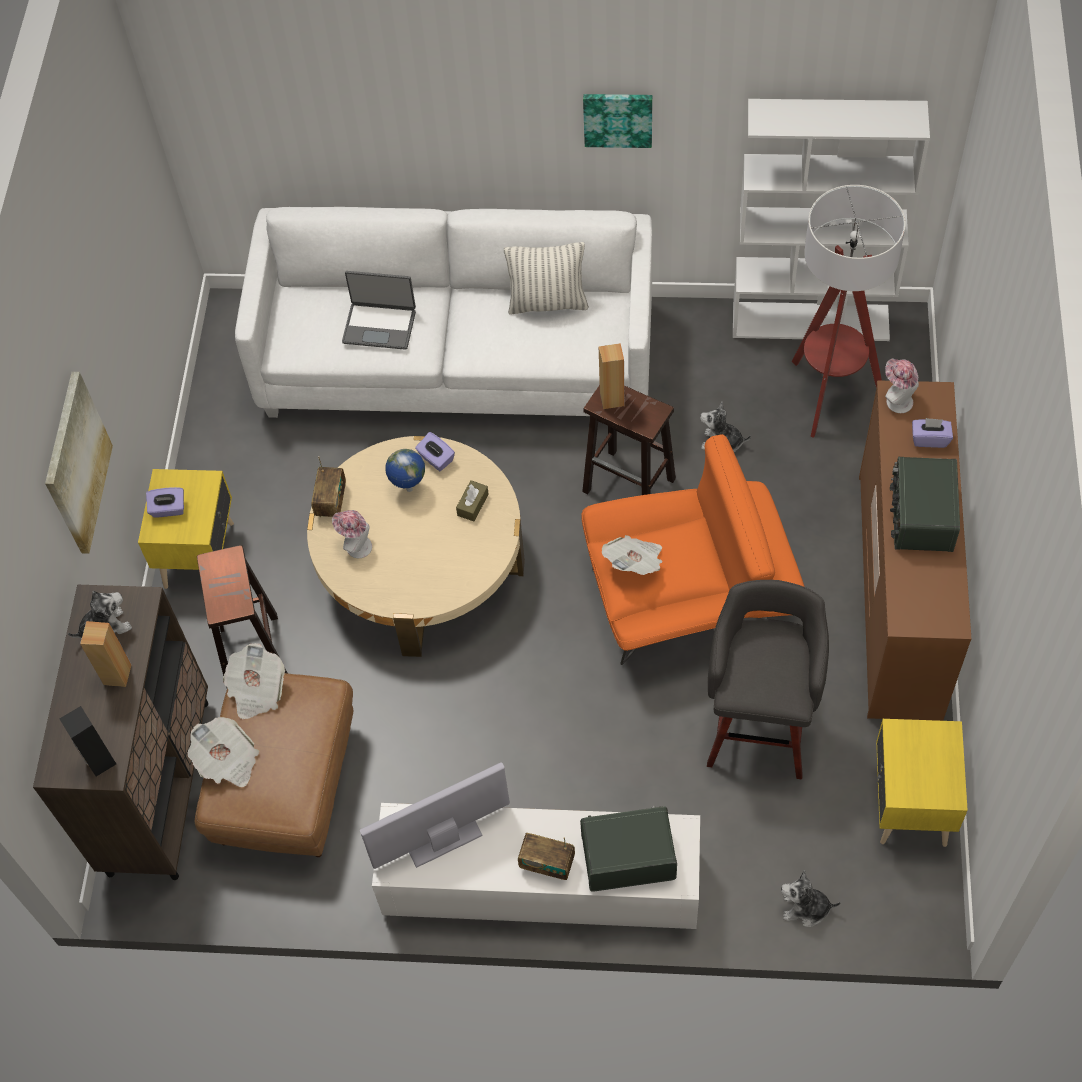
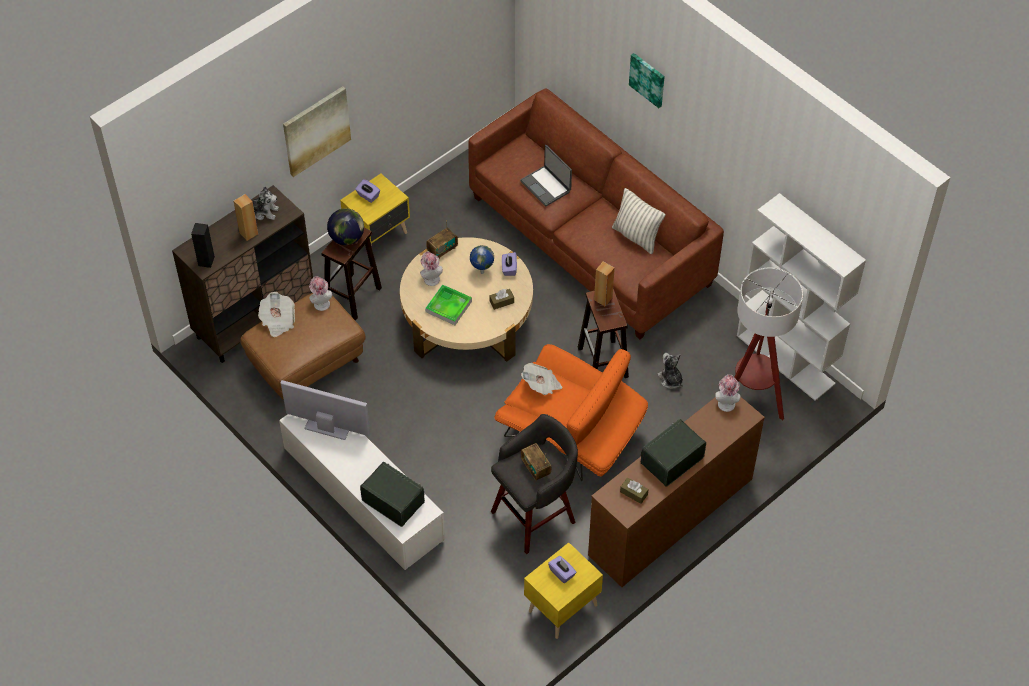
camera: 40 degrees right, 5 degrees down
(220, 579) = (347, 238): none -> globe
(256, 690) = (321, 302): newspaper -> hat
(417, 562) = (448, 306): none -> tray
(459, 360) = (591, 241): white sofa -> brown sofa
(547, 863) = (357, 474): radio -> radio (536, 468)
(618, 118) = (719, 159): picture -> picture (648, 79)
(805, 908) = (462, 606): plush toy -> none
(928, 591) = (633, 493): none -> brown tissue box
(929, 439) = (719, 431): purple tissue box -> purple tissue box (562, 573)

